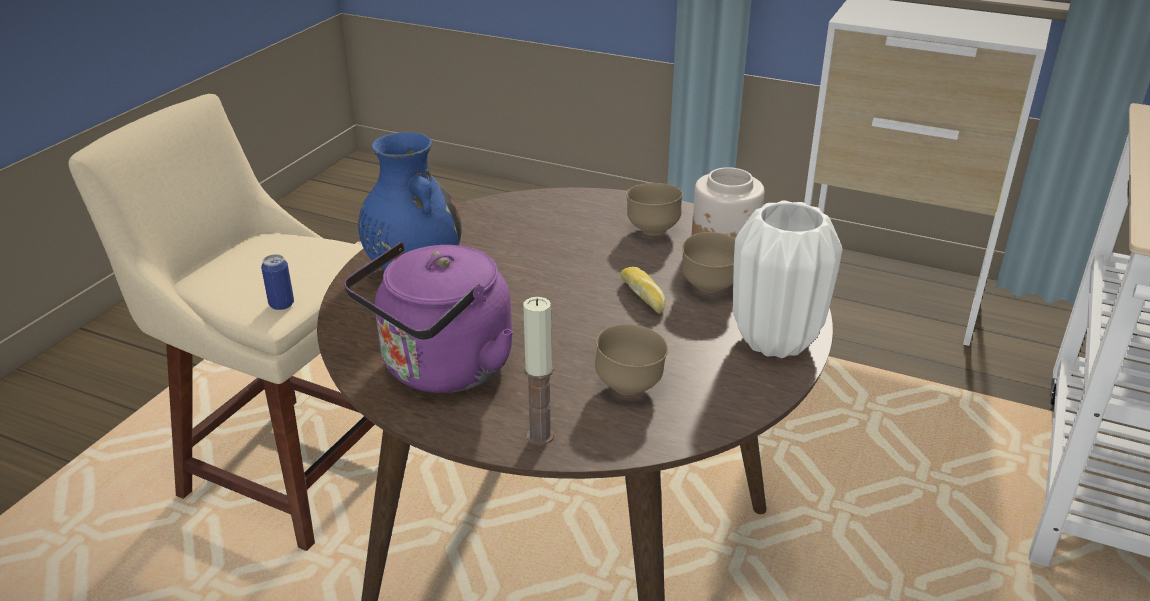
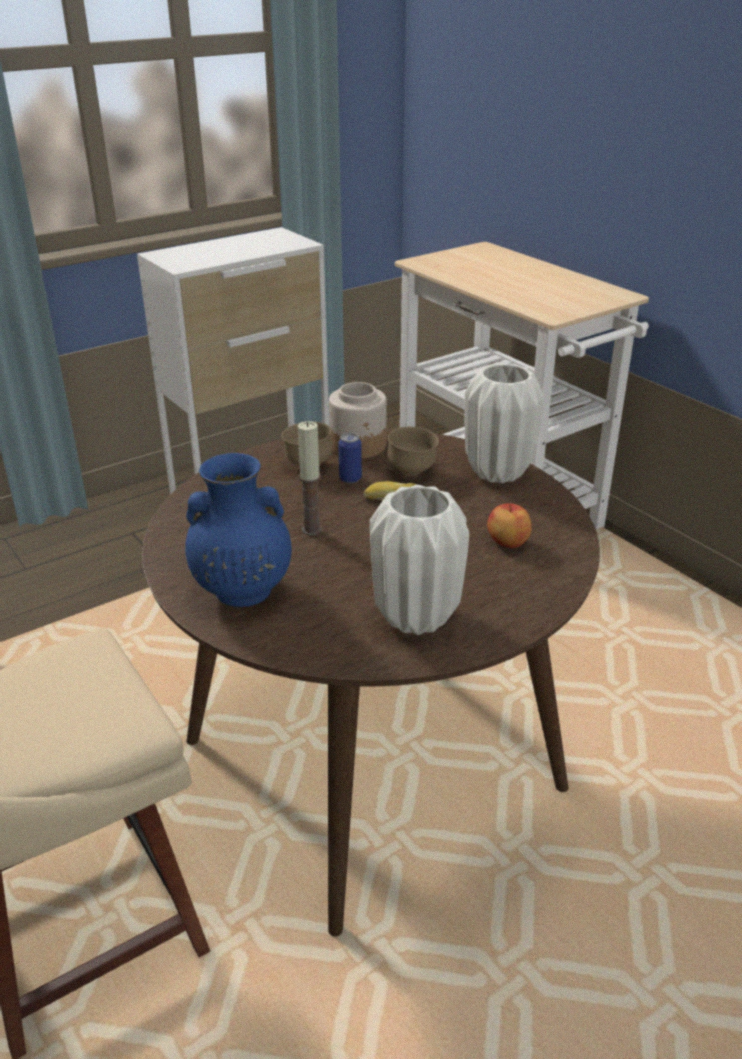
camera: 60 degrees left, 0 degrees up
(281, 304) = (128, 717): can -> can (350, 478)
(441, 370) = (415, 617): purple kettle -> white vase
(540, 436) = (538, 597): candle -> candle (312, 530)
(630, 387) = (507, 542): brown bowl -> apple

